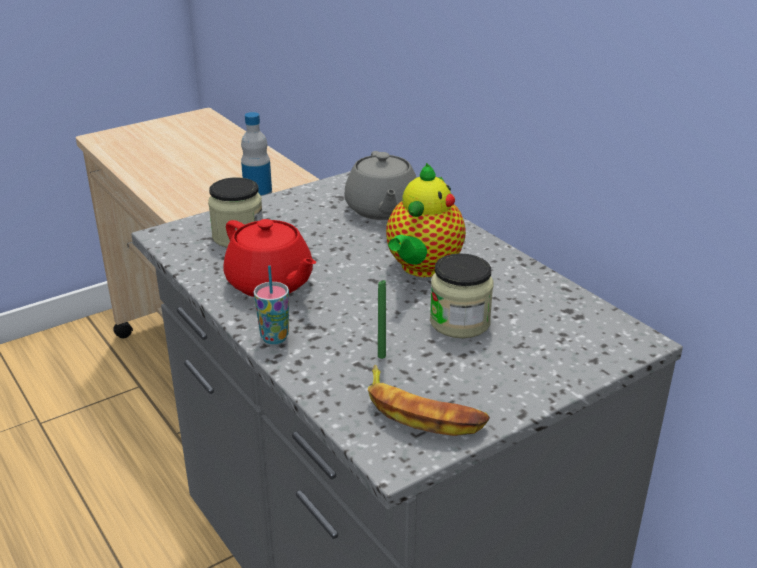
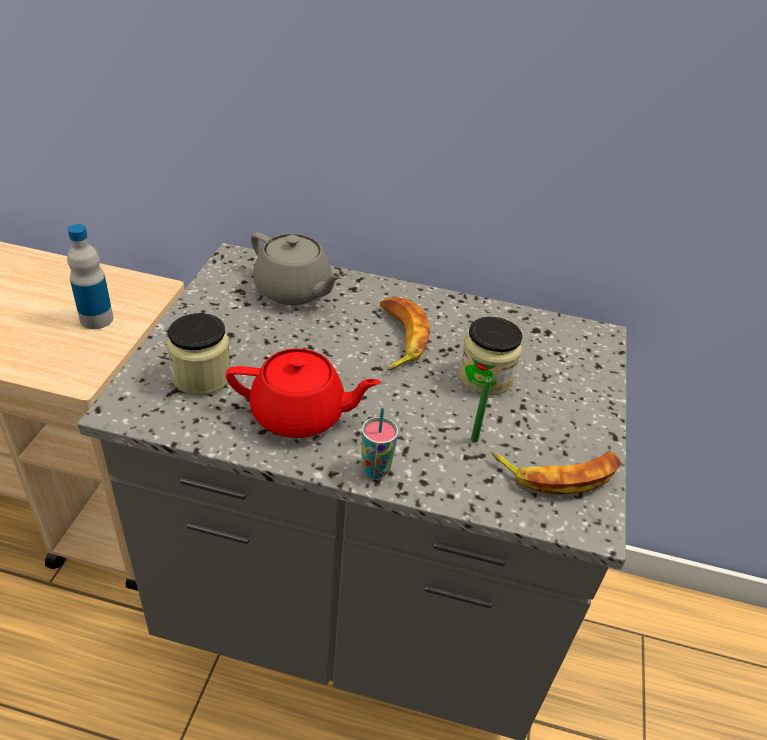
camera: 45 degrees left, 10 degrees up
(422, 268) = (398, 338): teapot -> banana

